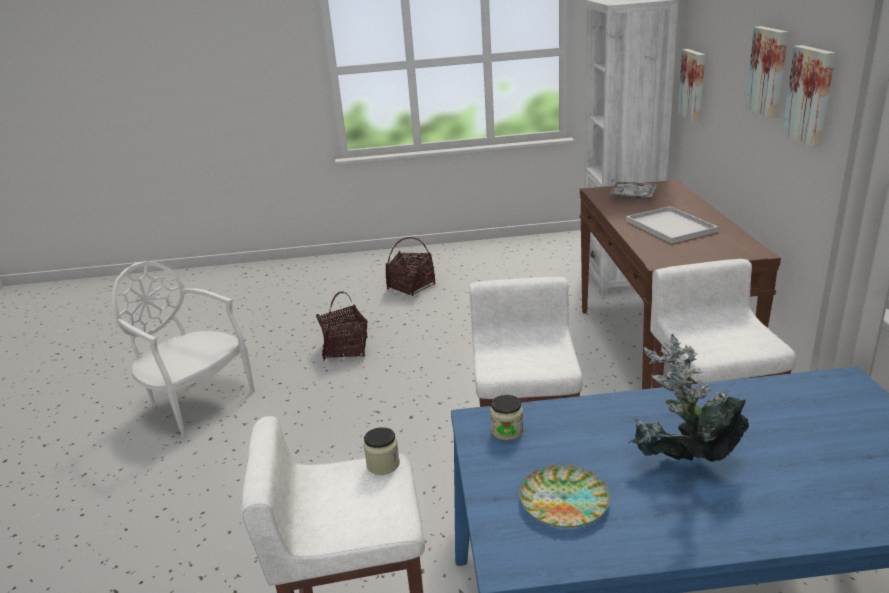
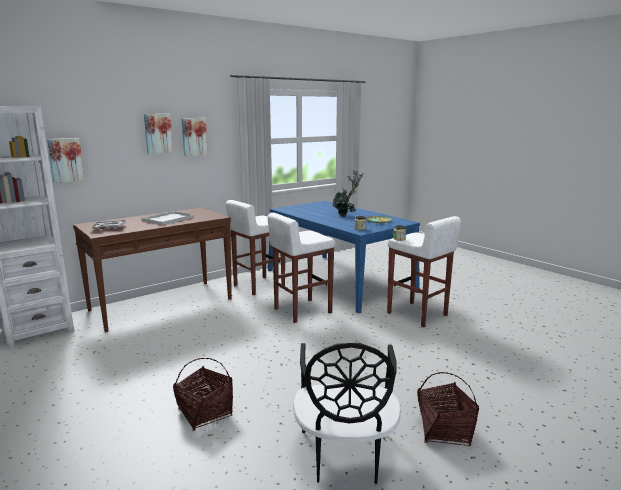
camera: 125 degrees left, 10 degrees down
(196, 402) = (345, 456): white chair -> black chair
(411, 287) = (45, 428): basket -> basket (444, 430)

